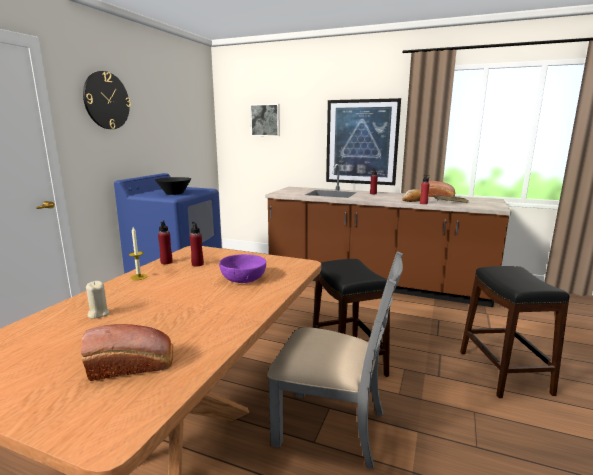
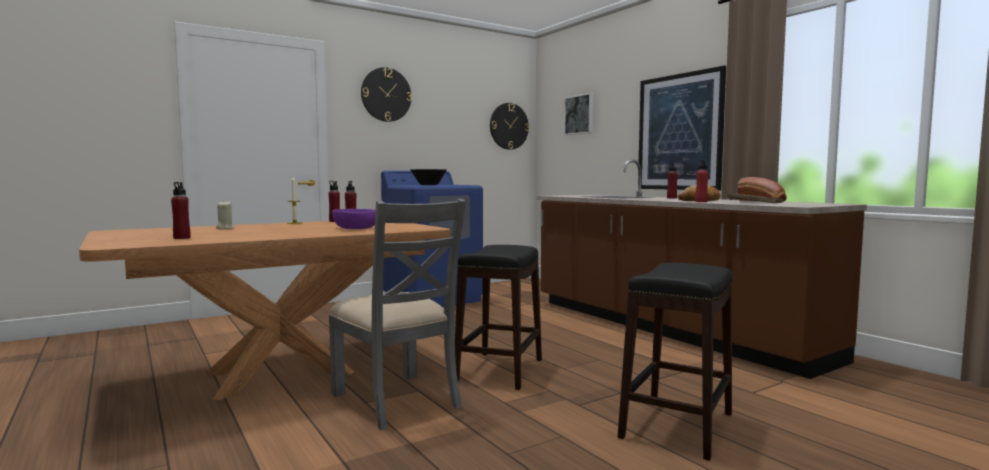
camera: 35 degrees right, 10 degrees down
(134, 365) = (181, 238): bread -> red bottle
(200, 126) = (509, 126): none -> wall clock

